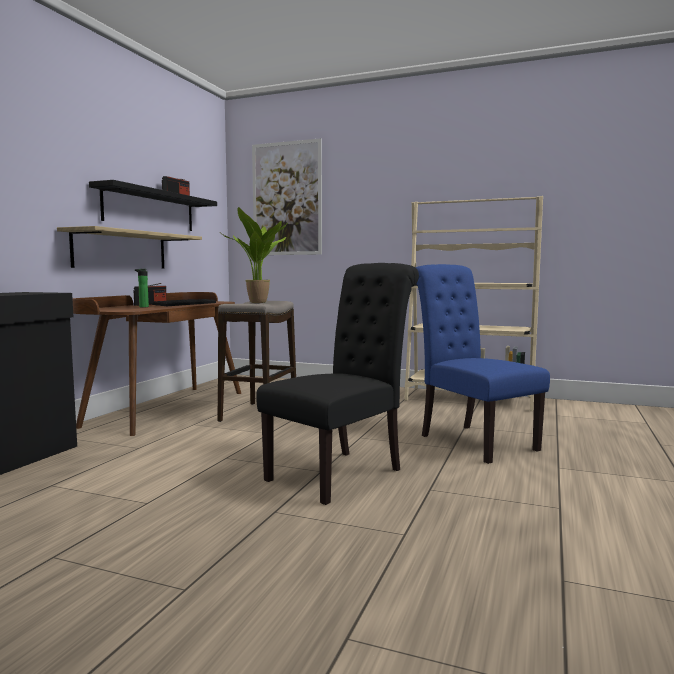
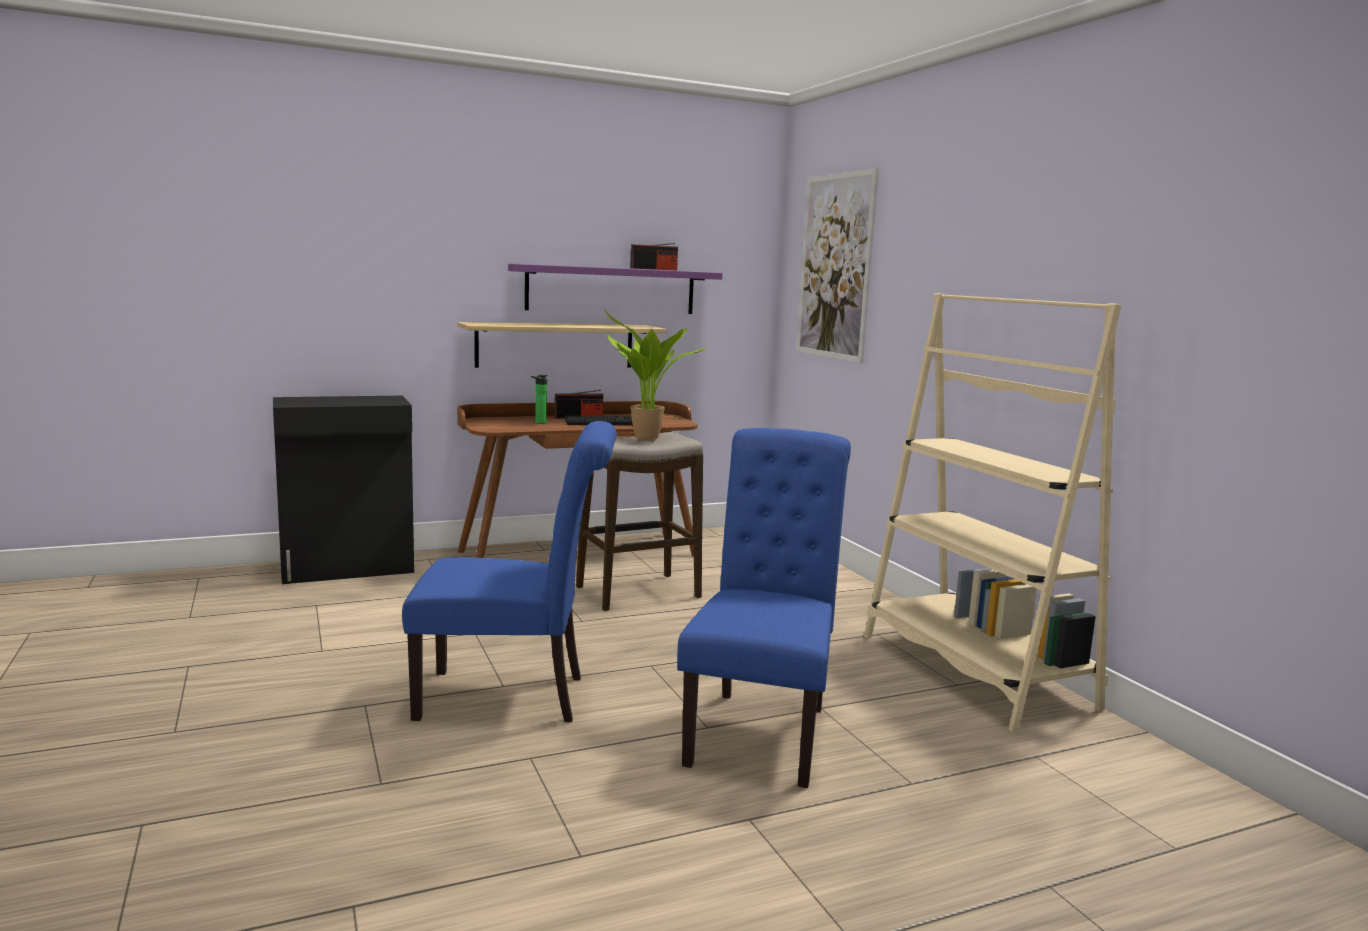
camera: 45 degrees right, 5 degrees up
(150, 209) = (611, 290): black shelf -> purple shelf
(341, 473) = (513, 697): black chair -> blue chair

